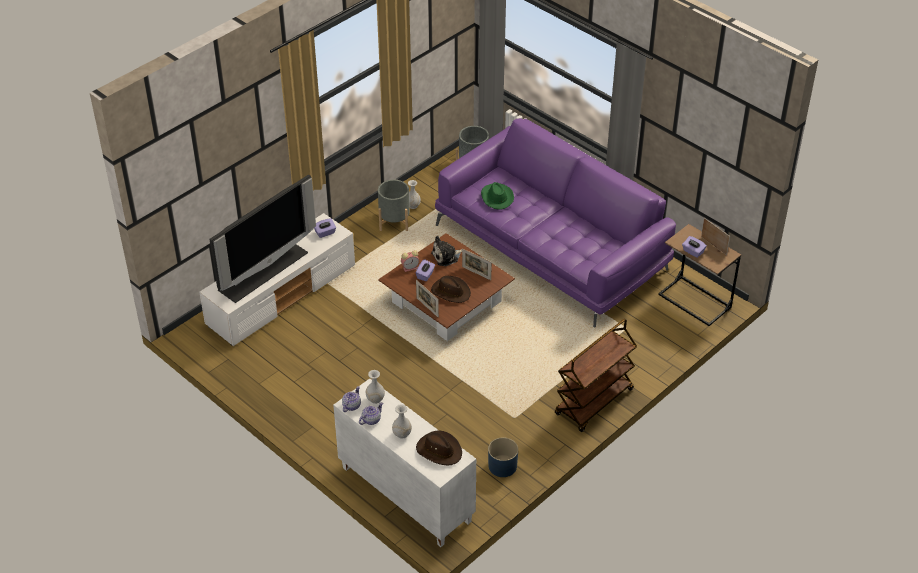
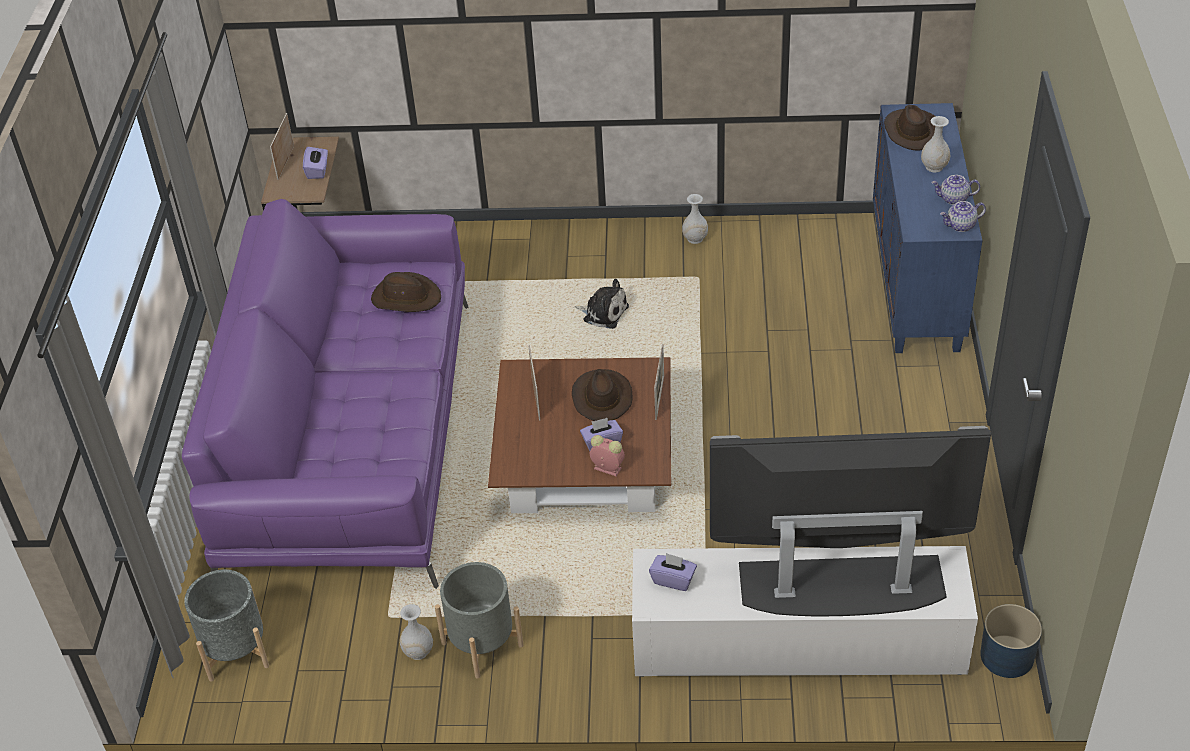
camera: 130 degrees left, 0 degrees up
(375, 399) = (923, 216): white vase -> white vase (695, 239)
(404, 494) = (917, 283): white cabinet -> blue cabinet
(446, 256) = (538, 449): plush toy -> plush toy (603, 312)
(496, 197) = (375, 437): green hat -> none
(502, 466) = (776, 244): blue planter -> blue planter (1007, 657)
(575, 250) = (406, 297): none -> brown hat
(594, 403) = (593, 238): brown cart -> none

